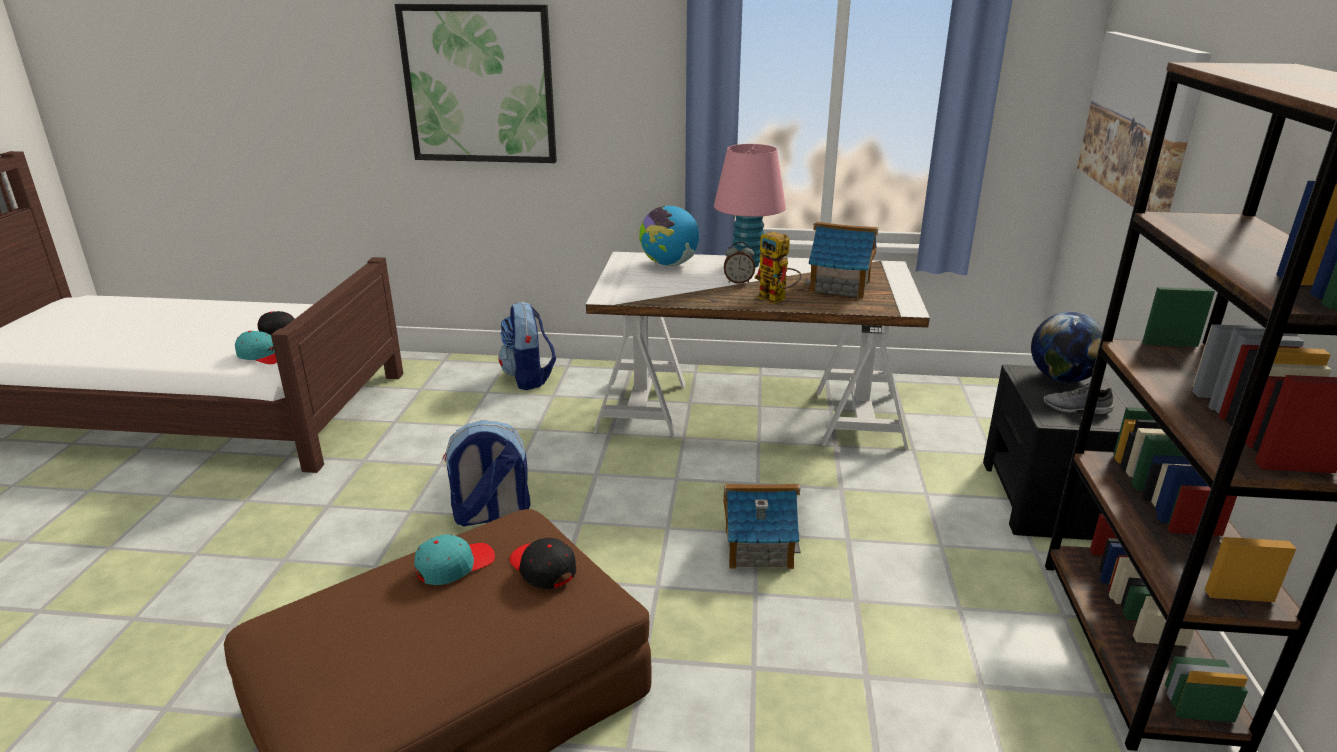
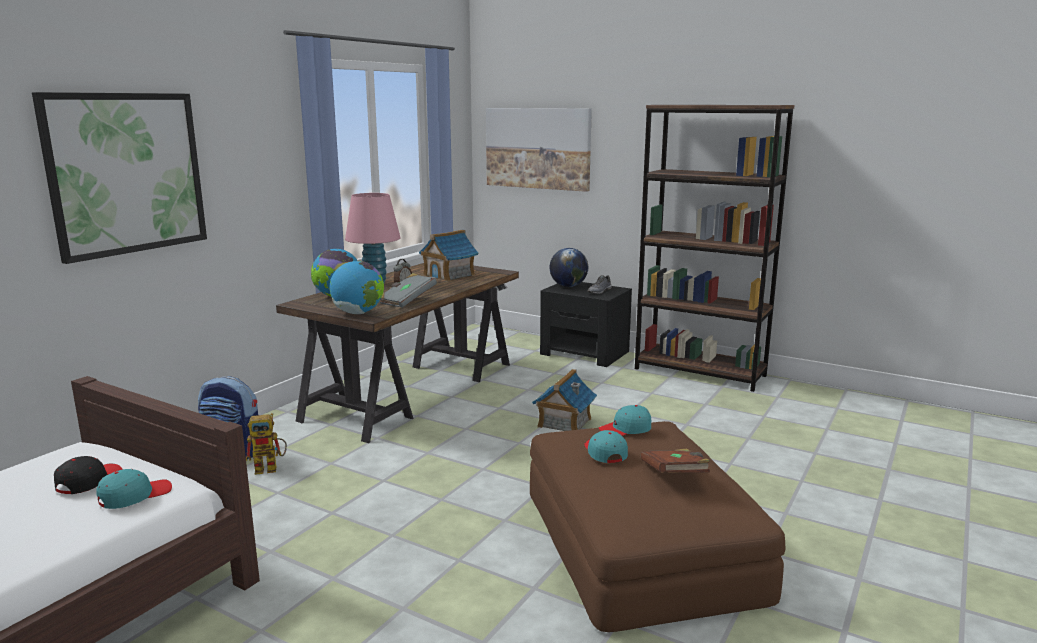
camera: 65 degrees left, 10 degrees down
(401, 640) = (674, 475): none -> brown book
(490, 516) = (439, 500): backpack -> none
(542, 568) = (625, 429): black cap -> turquoise cap
(617, 288) = (358, 313): none -> globe
(690, 296) = (407, 301): none -> grey book
(749, 412) = (412, 390): white desk -> brown desk
(777, 299) = (447, 287): toy robot -> toy robot (271, 468)

